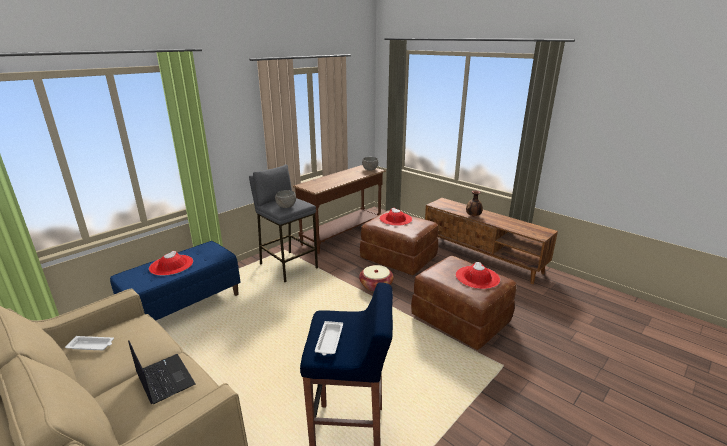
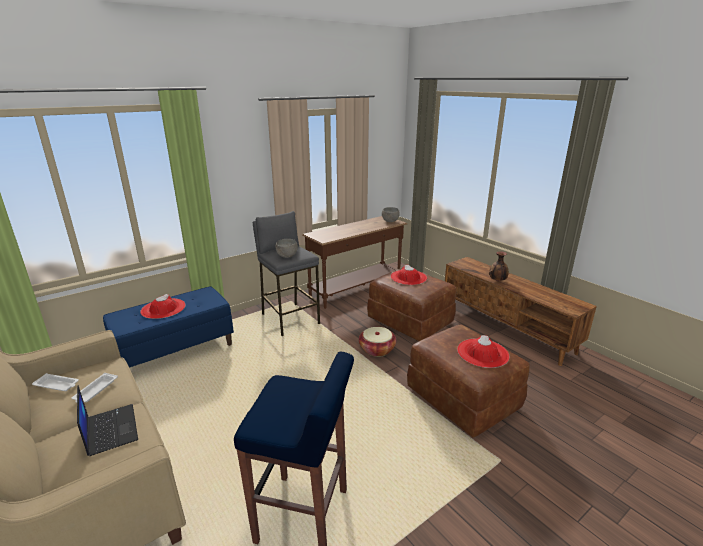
camera: 10 degrees right, 0 degrees up
(329, 341) = (273, 412): white tray -> white tray (95, 390)

